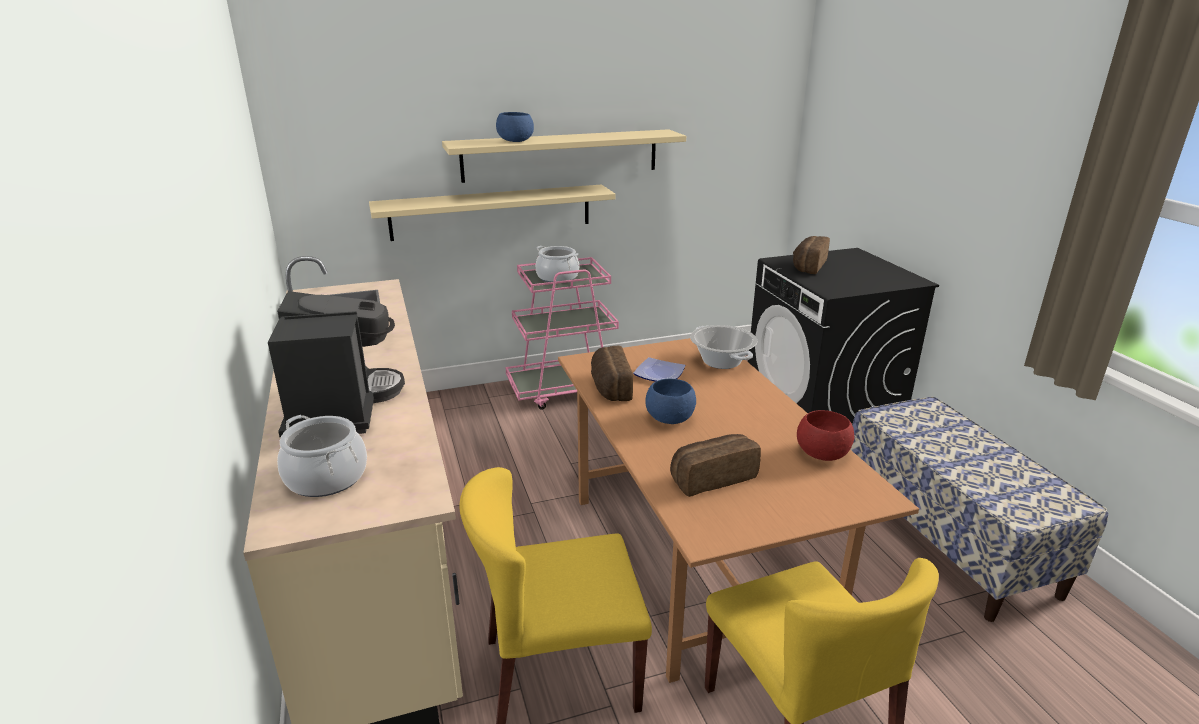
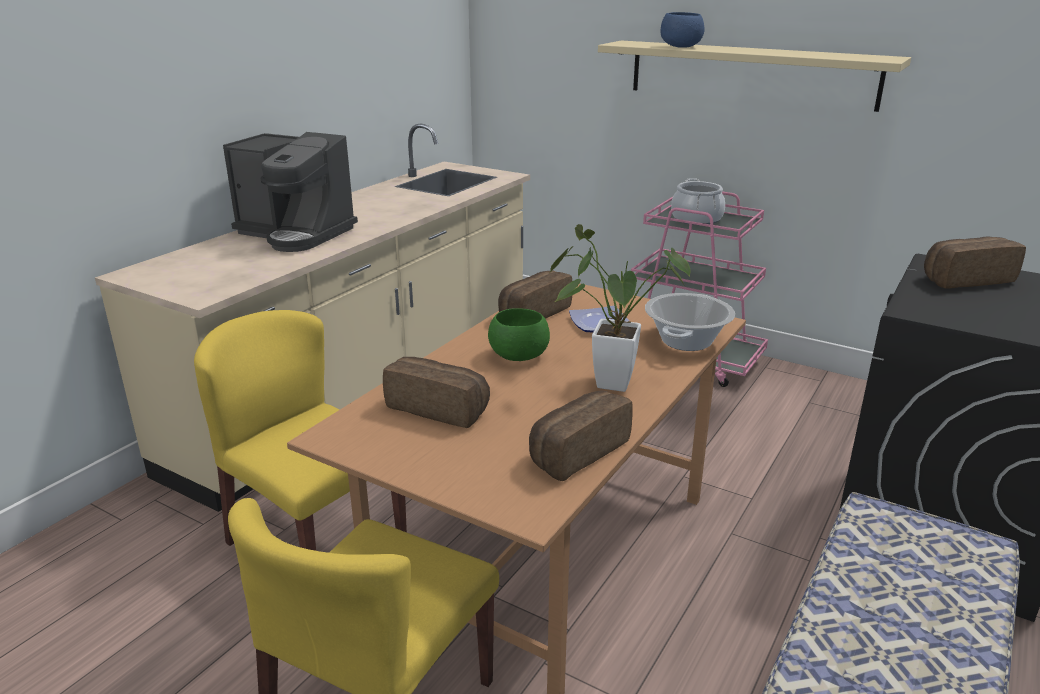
camera: 50 degrees right, 0 degrees up
(327, 477) = (200, 263): cooking pot -> none
(340, 407) = (296, 233): coffee machine -> coffee machine turned 75 degrees clockwise
(491, 212) = (660, 129): beige shelf -> none
(670, 418) = (520, 356): blue bowl -> green bowl
(744, 407) = (604, 382): none -> potted plant
(822, 453) = (576, 451): red bowl -> bread

